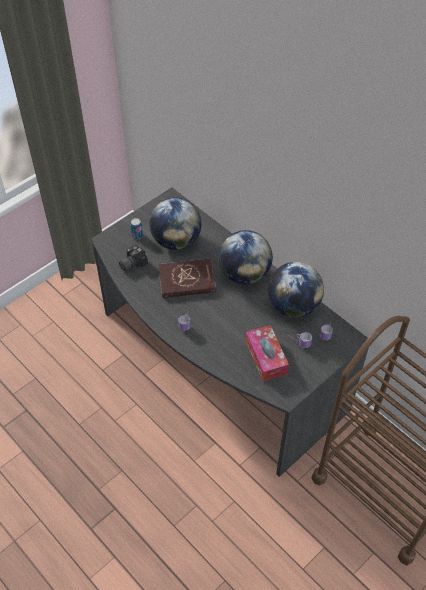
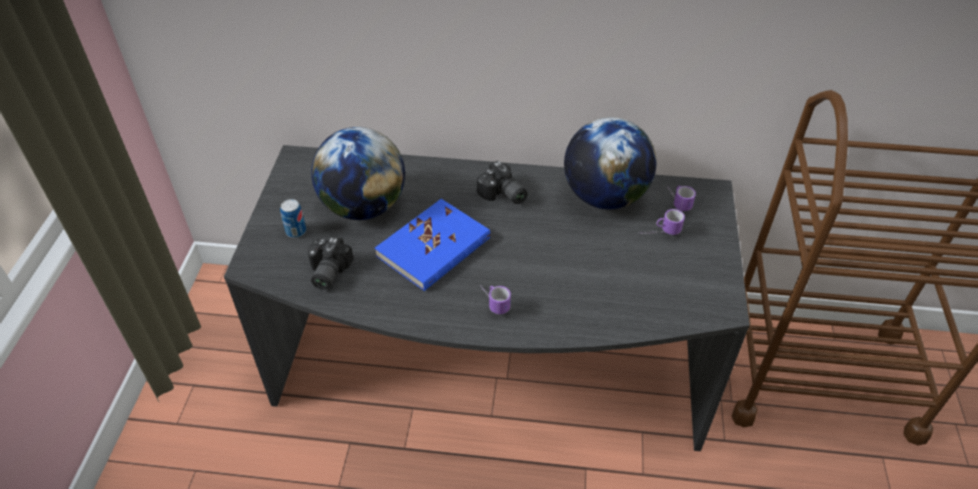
camera: 40 degrees left, 5 degrees down
(187, 280) = (434, 247): red book -> blue book
(244, 274) = (502, 195): globe -> camera
(266, 357) = (644, 277): tissue box -> none

